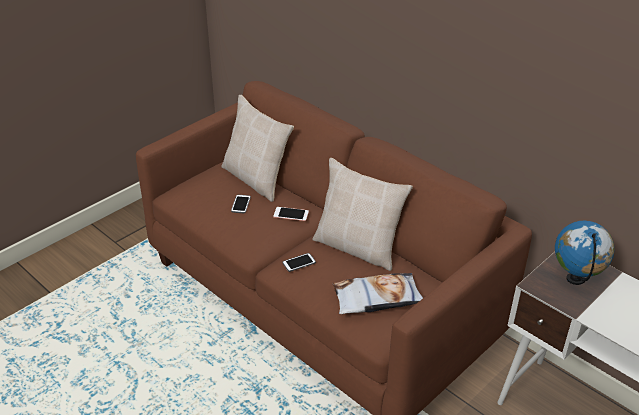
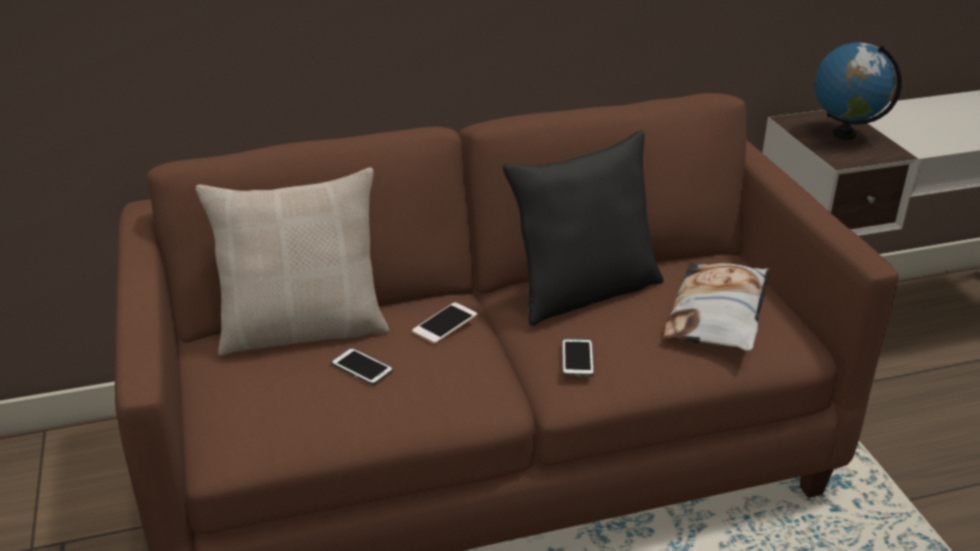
camera: 60 degrees left, 5 degrees down
(358, 247) = (584, 291): beige pillow -> black pillow

